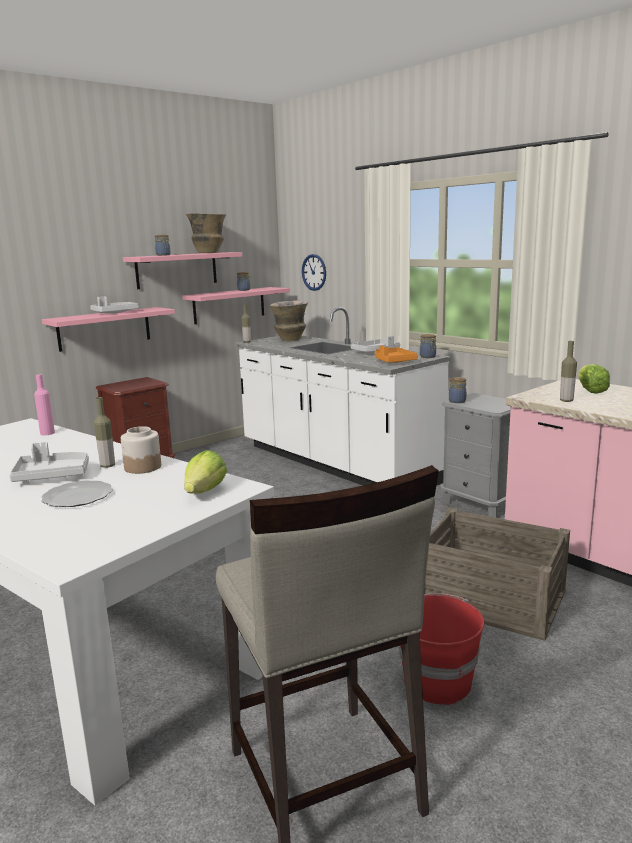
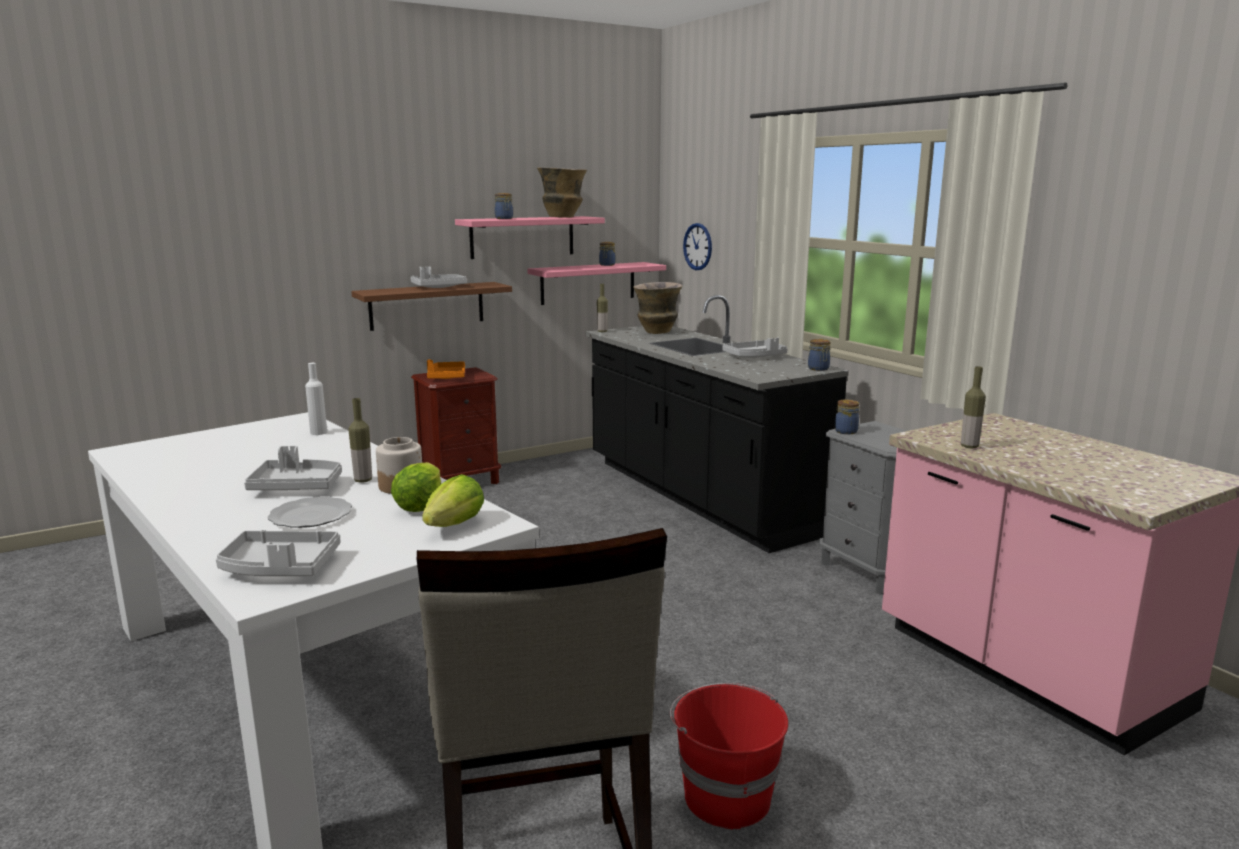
camera: 10 degrees right, 0 degrees up
(47, 433) = (318, 432): pink bottle -> white bottle
(73, 539) = (280, 568): none -> grey tray
(104, 329) = (427, 305): pink shelf -> brown shelf
(335, 464) = (698, 497): white counter -> black counter
(393, 361) = (768, 372): orange tray -> orange tray (446, 377)
(491, 598) = (838, 699): crate -> none
(590, 391) = (1012, 435): lettuce -> lettuce (420, 506)

